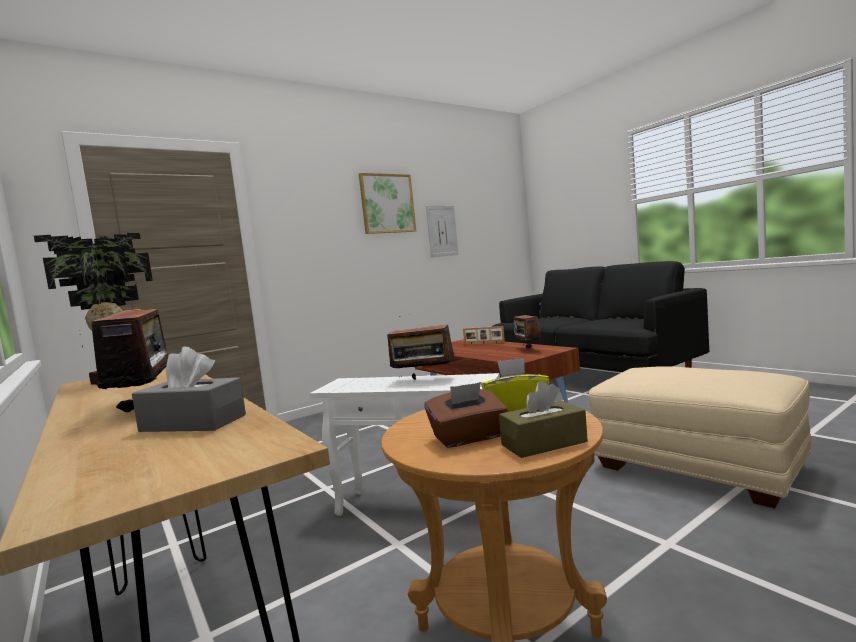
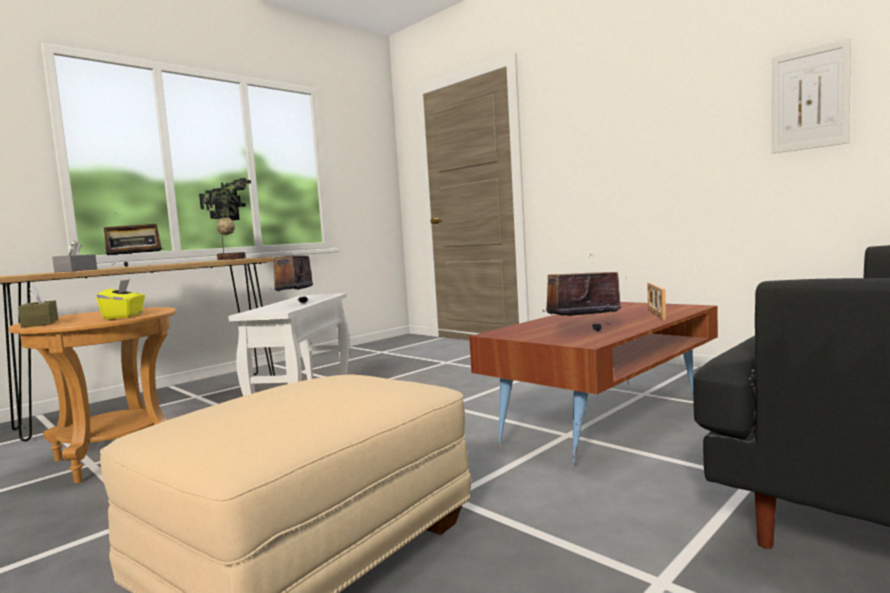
camera: 80 degrees right, 0 degrees up
(387, 203) = (689, 74): picture -> none
(468, 438) = (85, 316): brown tissue box -> none

